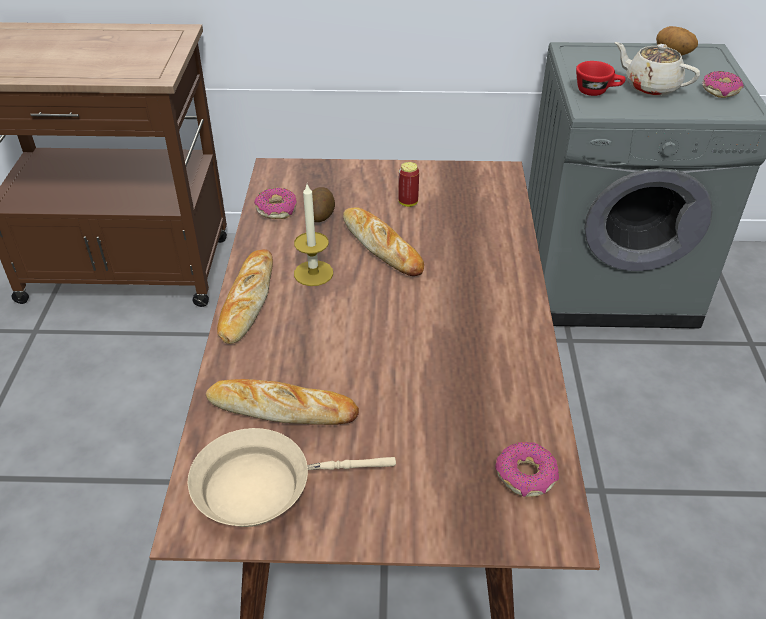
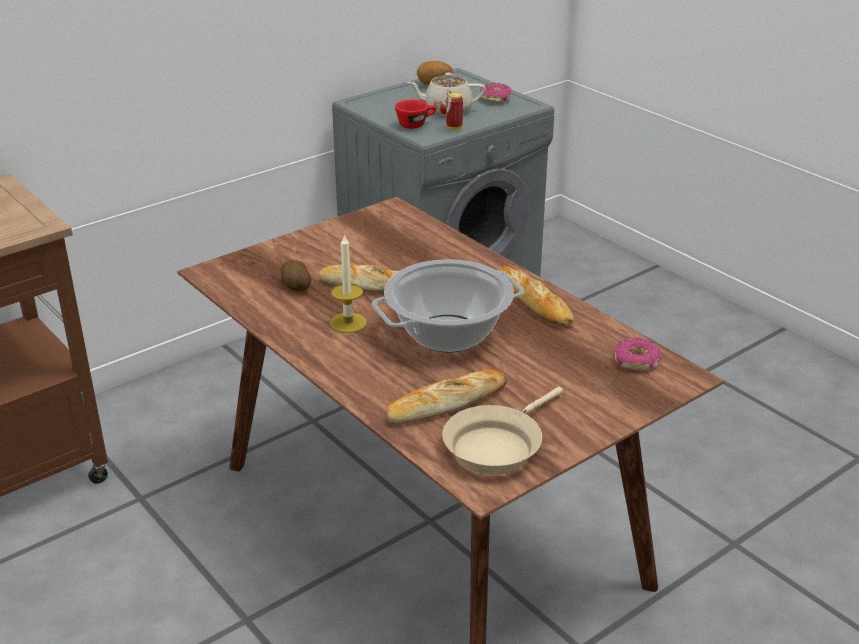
camera: 40 degrees left, 10 degrees down
(247, 300) = (324, 360): bread -> bread (533, 302)
(276, 209) = (254, 297): donut -> none
(381, 332) = (448, 333): none -> cooking pot
(408, 203) = (352, 252): can -> can (454, 128)

